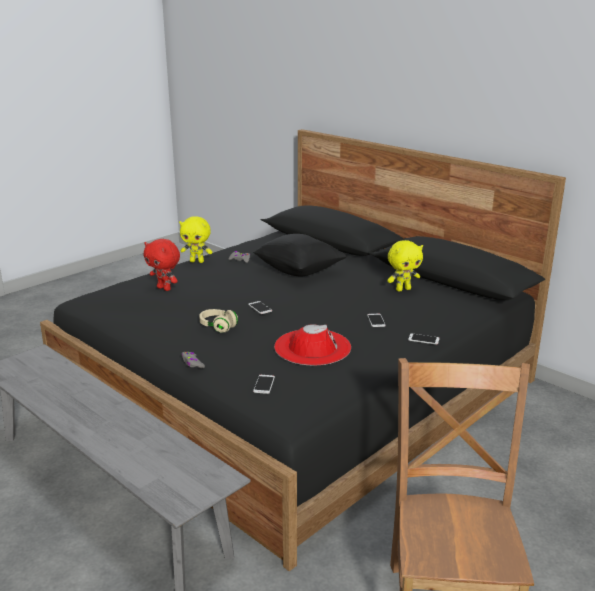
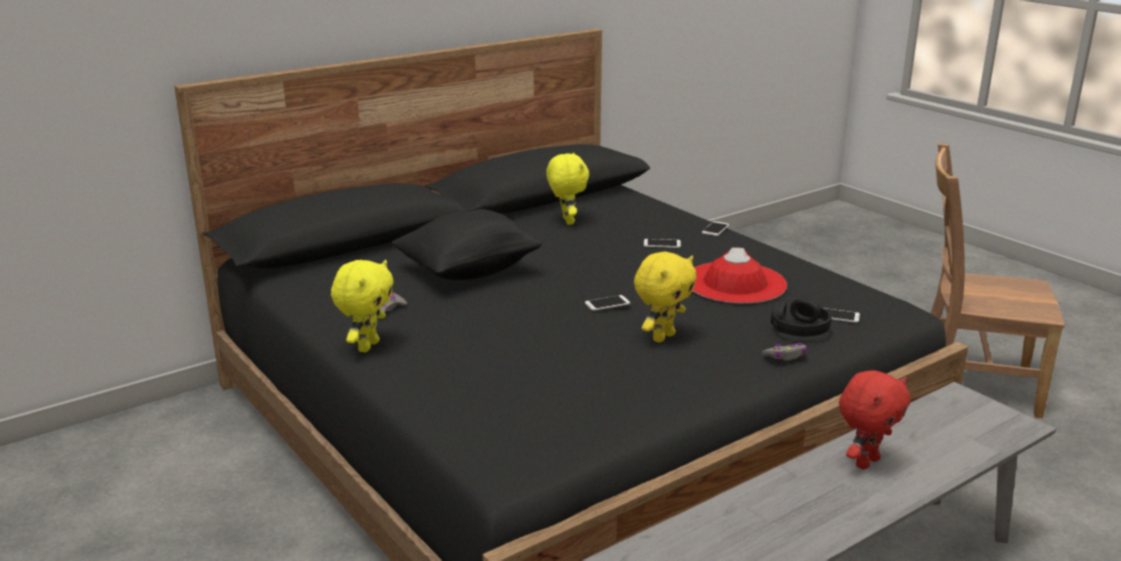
camera: 80 degrees left, 0 degrees up
(164, 288) = (506, 370): red plush toy -> red plush toy (865, 462)
(218, 327) = (662, 337): beige headphones -> yellow plush toy
(235, 368) = (798, 328): none -> black headphones

